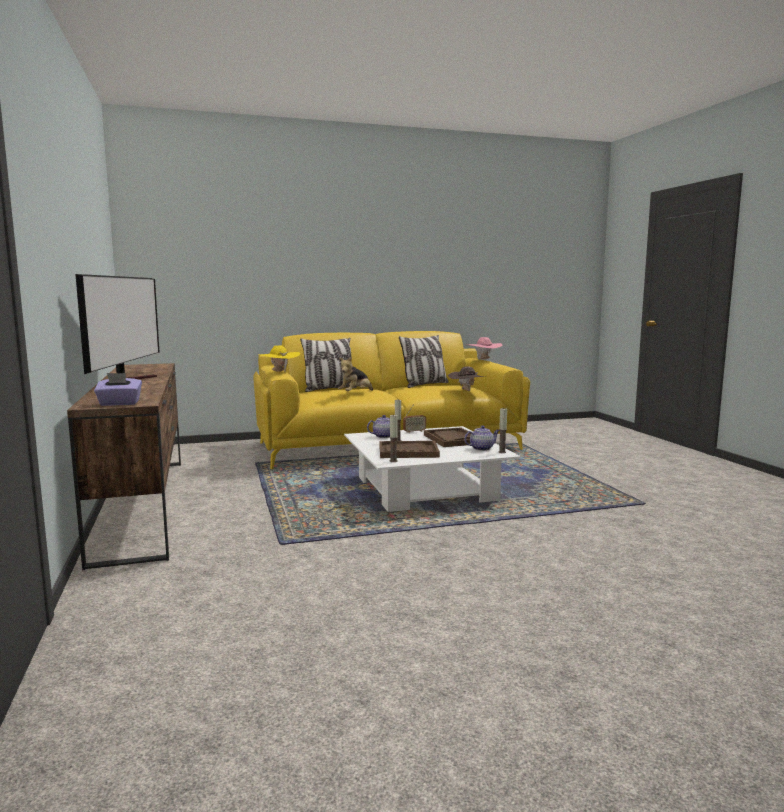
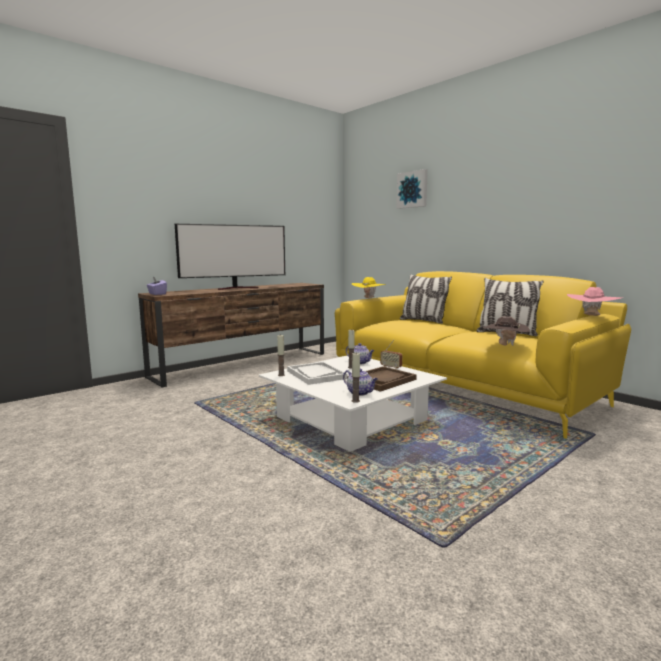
camera: 65 degrees right, 0 degrees up
(250, 236) = (412, 189): none -> picture
(355, 393) = (411, 326): plush toy -> none
(408, 451) = (316, 374): brown tray -> white tray

